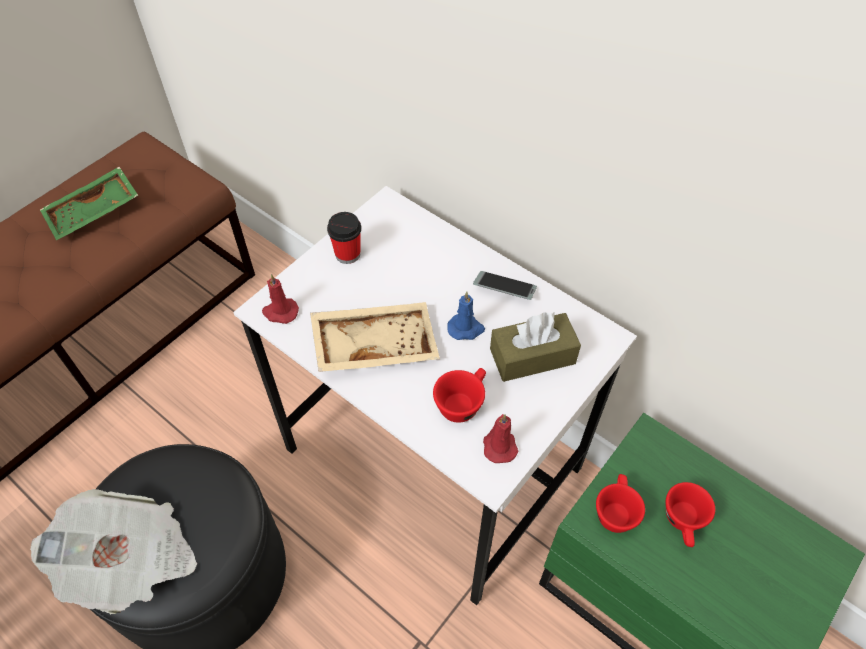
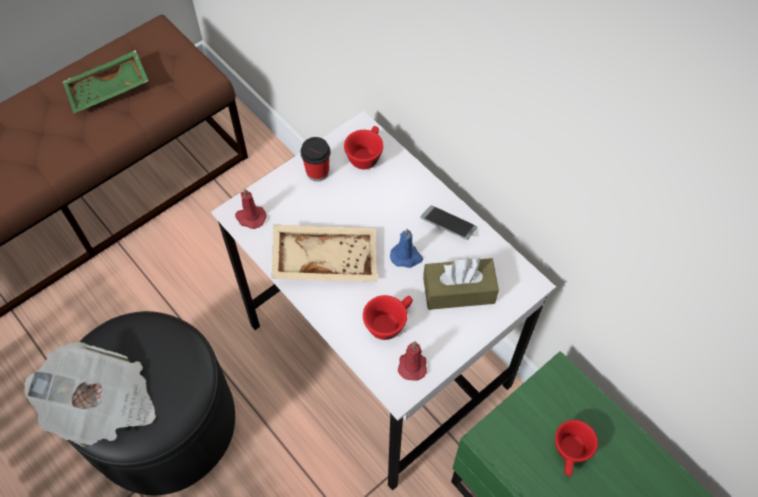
camera: 10 degrees right, 5 degrees up
(614, 510) = (512, 433): red cup -> red cup (365, 155)

